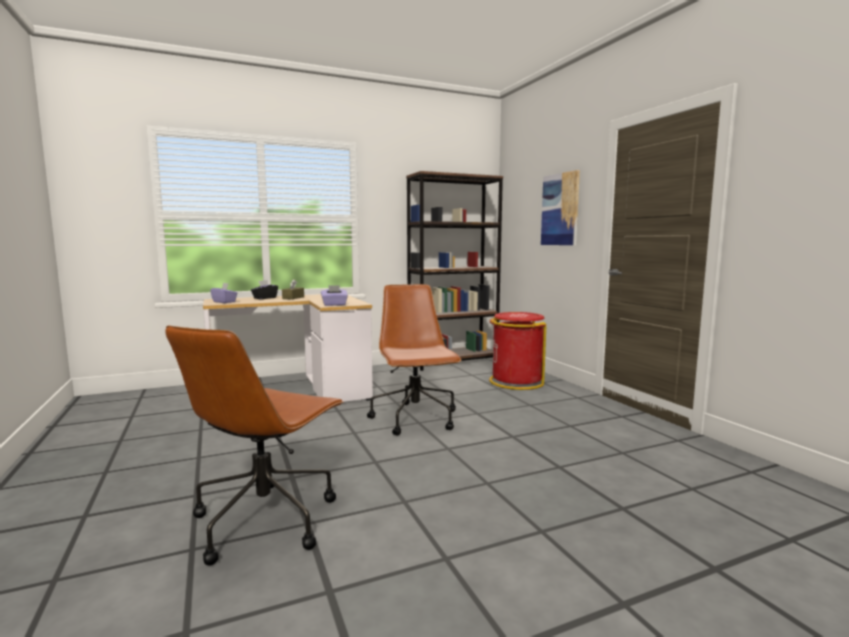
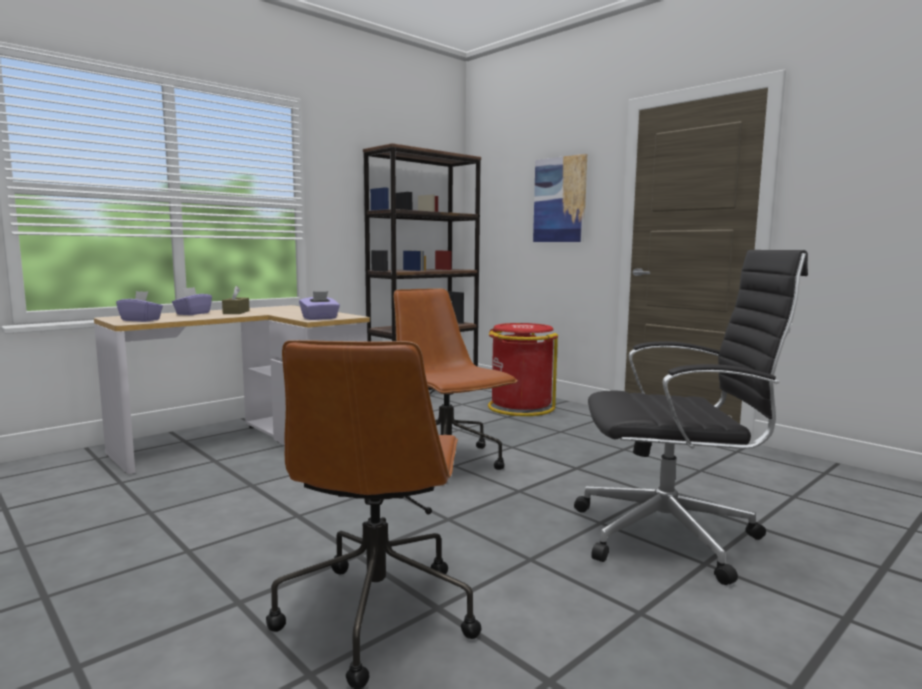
camera: 20 degrees left, 0 degrees up
(265, 298) = (193, 313): black tissue box -> purple tissue box
(536, 503) = (672, 536): none -> black office chair

